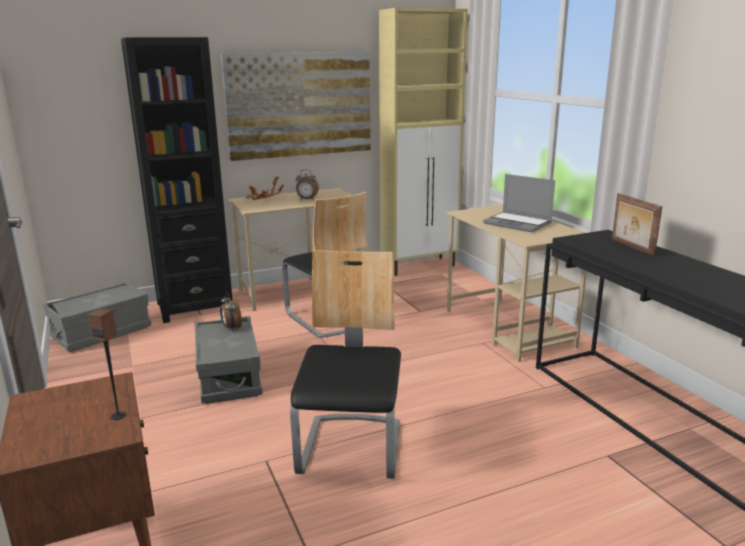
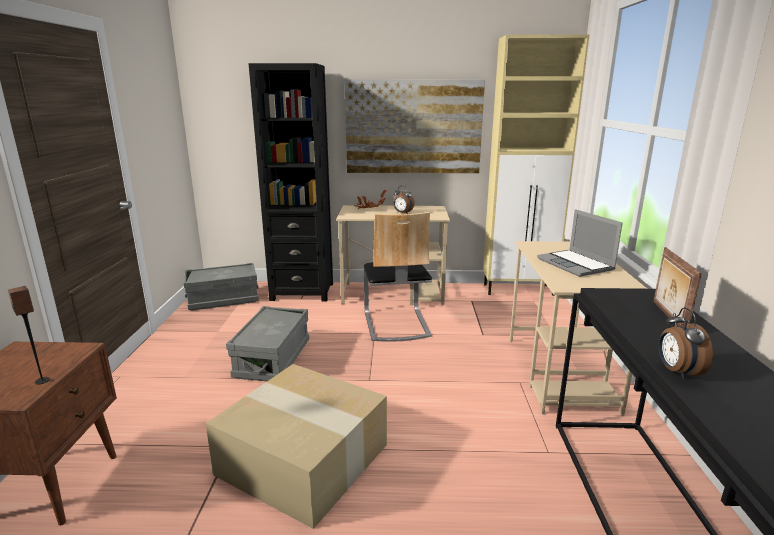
camera: 25 degrees right, 0 degrees up
(231, 328) = (284, 317): alarm clock -> alarm clock (677, 371)
(352, 448) = (306, 459): chair -> cardboard box

